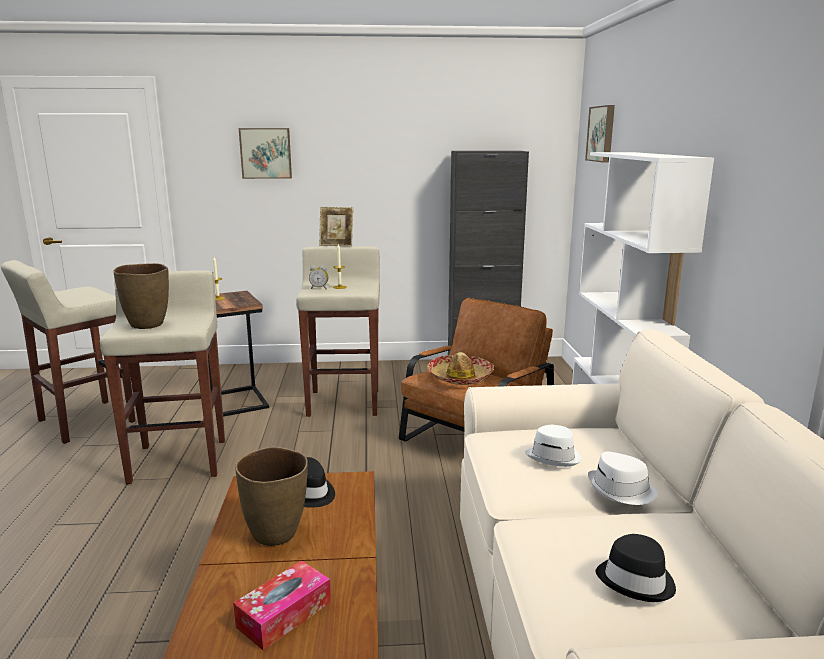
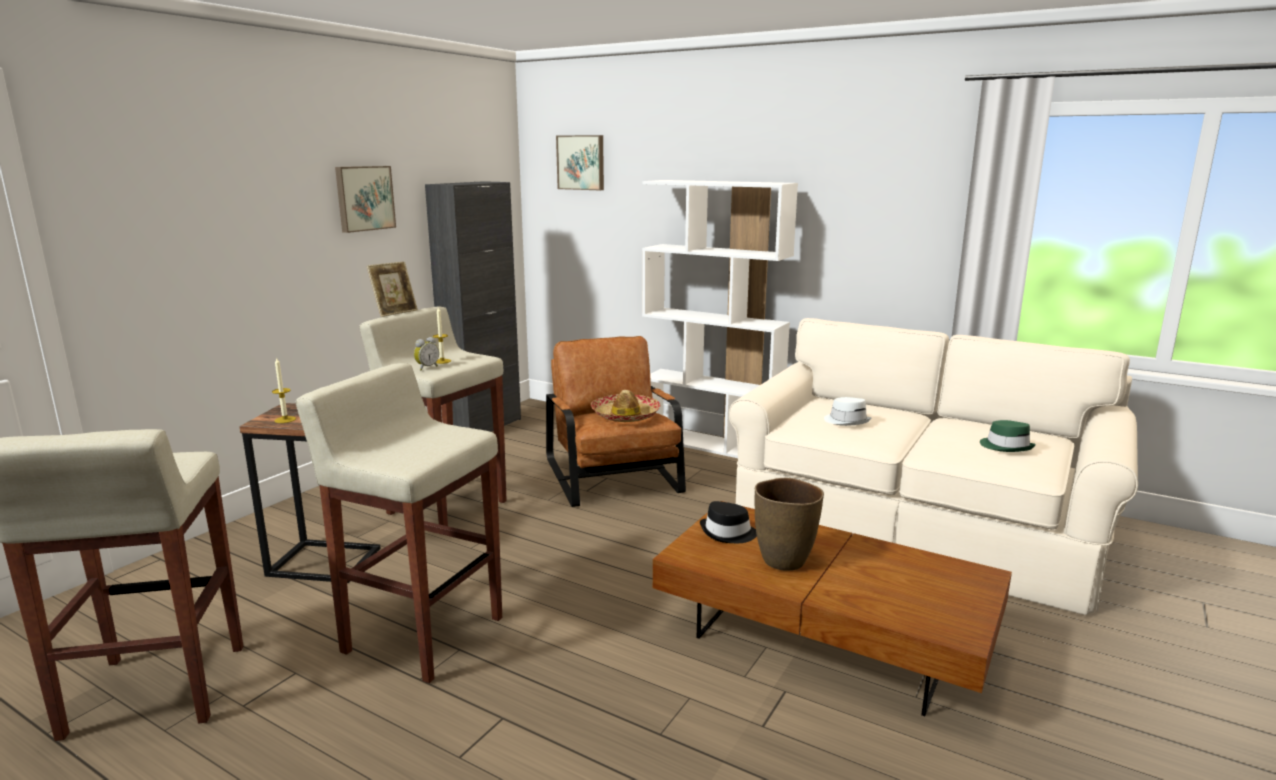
camera: 55 degrees left, 0 degrees up
(148, 325) = (410, 449): brown vase -> none
(266, 153) = (210, 198): picture -> picture (364, 198)
(284, 614) = (901, 581): tissue box -> none
(621, 490) = (907, 420): white hat -> none
(636, 580) = (1006, 446): black hat -> green hat

